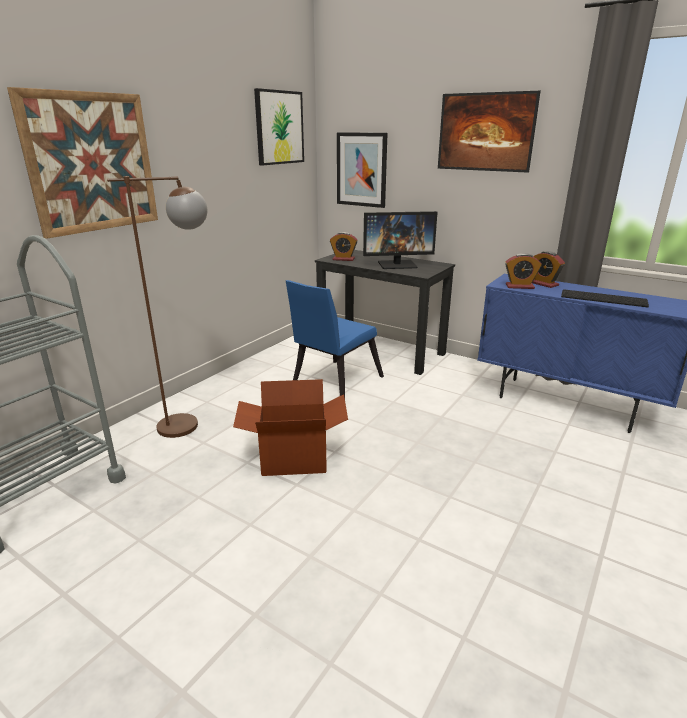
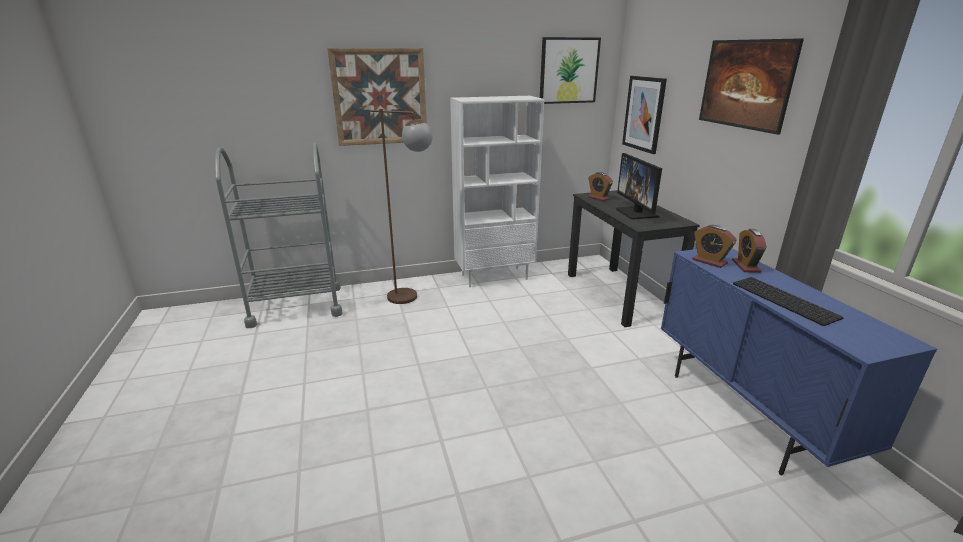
camera: 40 degrees right, 0 degrees up
(253, 371) = (494, 277): none -> white bookcase
(294, 459) = (438, 348): cardboard box -> none
(333, 383) = (540, 306): blue chair -> none
(397, 264) = (637, 213): monitor -> monitor turned 45 degrees clockwise

